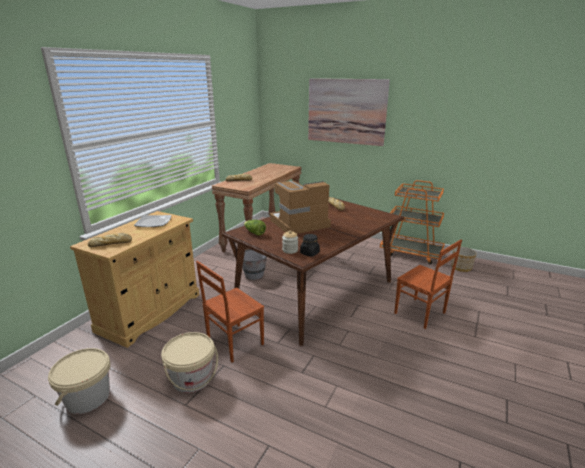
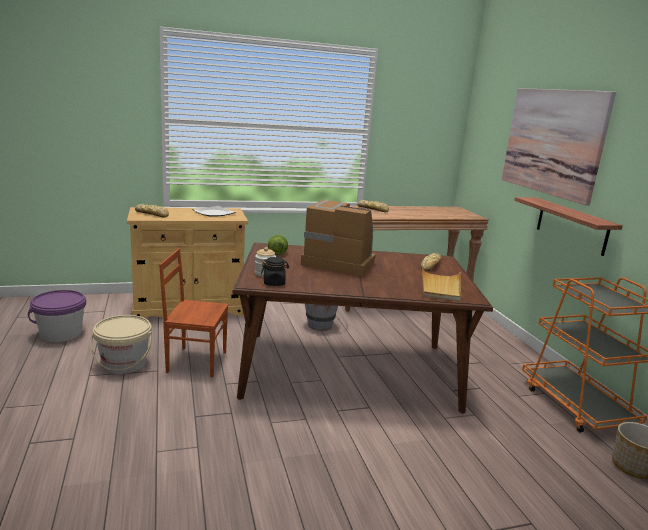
camera: 45 degrees right, 5 degrees down
(88, 397) = (61, 334): beige bucket -> purple bucket
(368, 216) = (440, 287): none -> beige tray
(372, 159) = (571, 225): none -> shelf
(420, 314) = (427, 463): brown chair -> none

